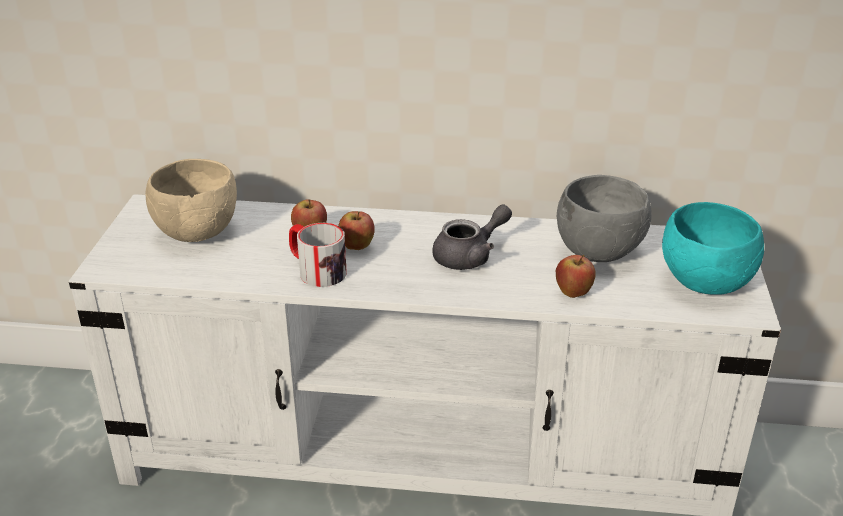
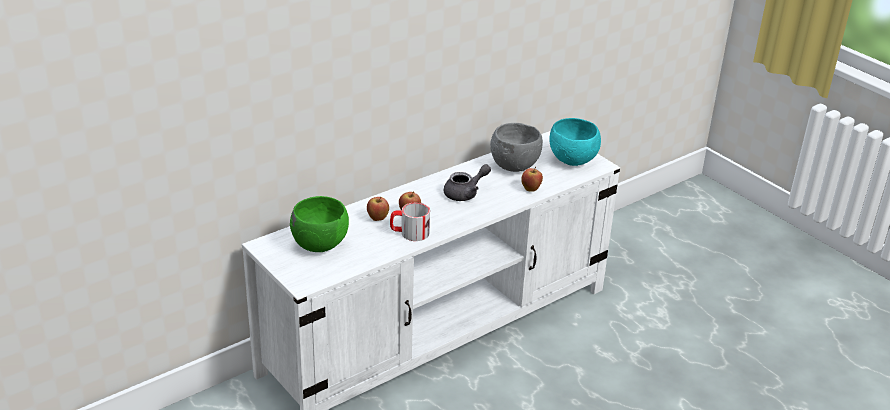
camera: 45 degrees left, 0 degrees up
(198, 233) = (319, 245): beige bowl -> green bowl
(470, 256) = (465, 193): grey teapot -> grey teapot turned 45 degrees clockwise

